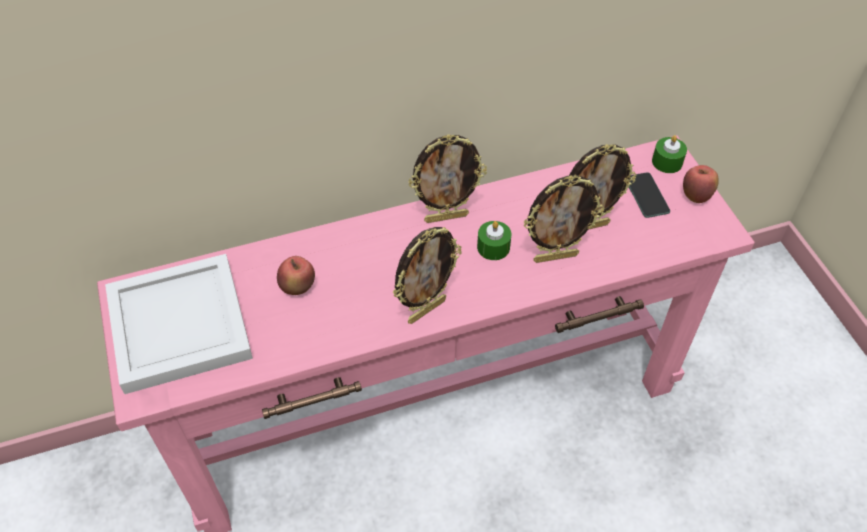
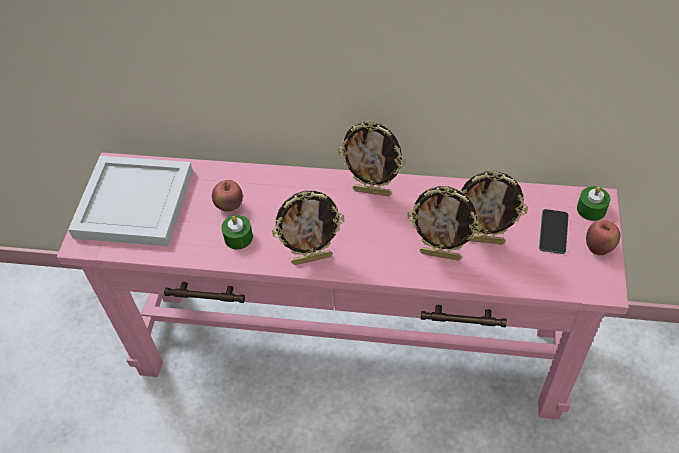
camera: 30 degrees right, 0 degrees up
(493, 247) = (395, 228): green candle -> green candle (238, 237)

